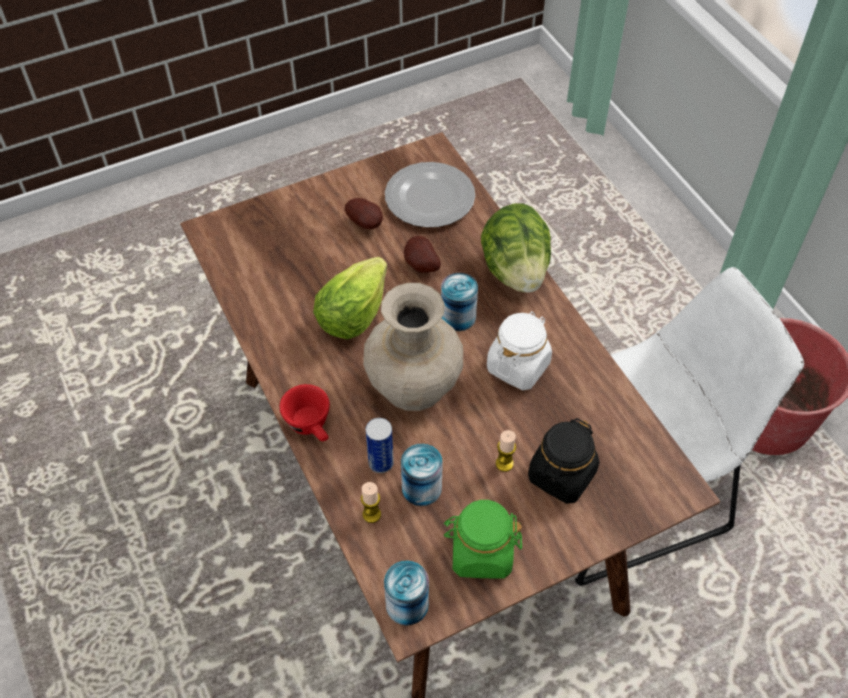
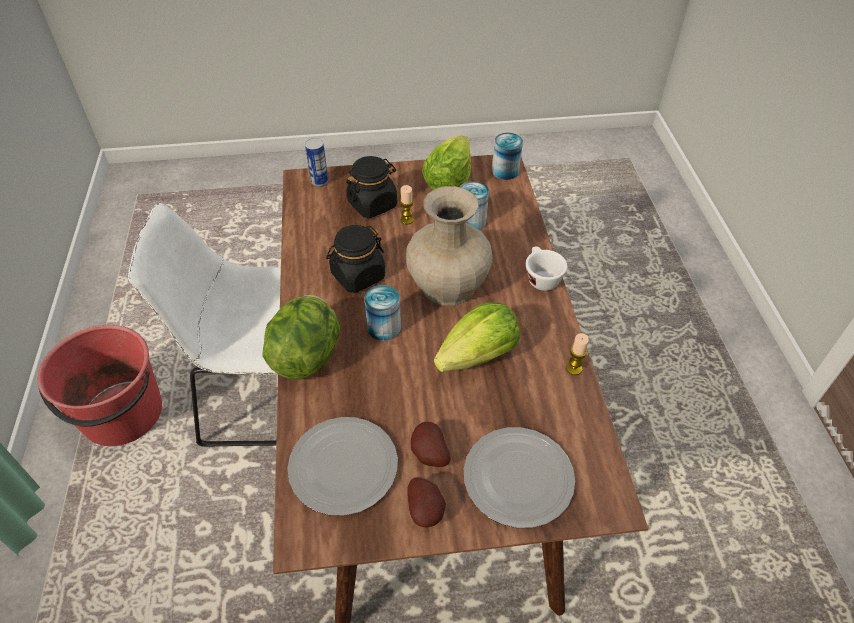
camera: 160 degrees left, 5 degrees down
(288, 228) = (518, 477): none -> plate
(311, 426) = (540, 277): red cup -> white cup
(371, 514) = (512, 216): candle -> candle (574, 368)
(381, 463) = (494, 241): can -> can (319, 182)
(420, 266) = (394, 386): potato -> potato (426, 510)
(481, 553) = (448, 181): green jar -> lettuce
(518, 366) = (357, 276): white jar -> black jar

